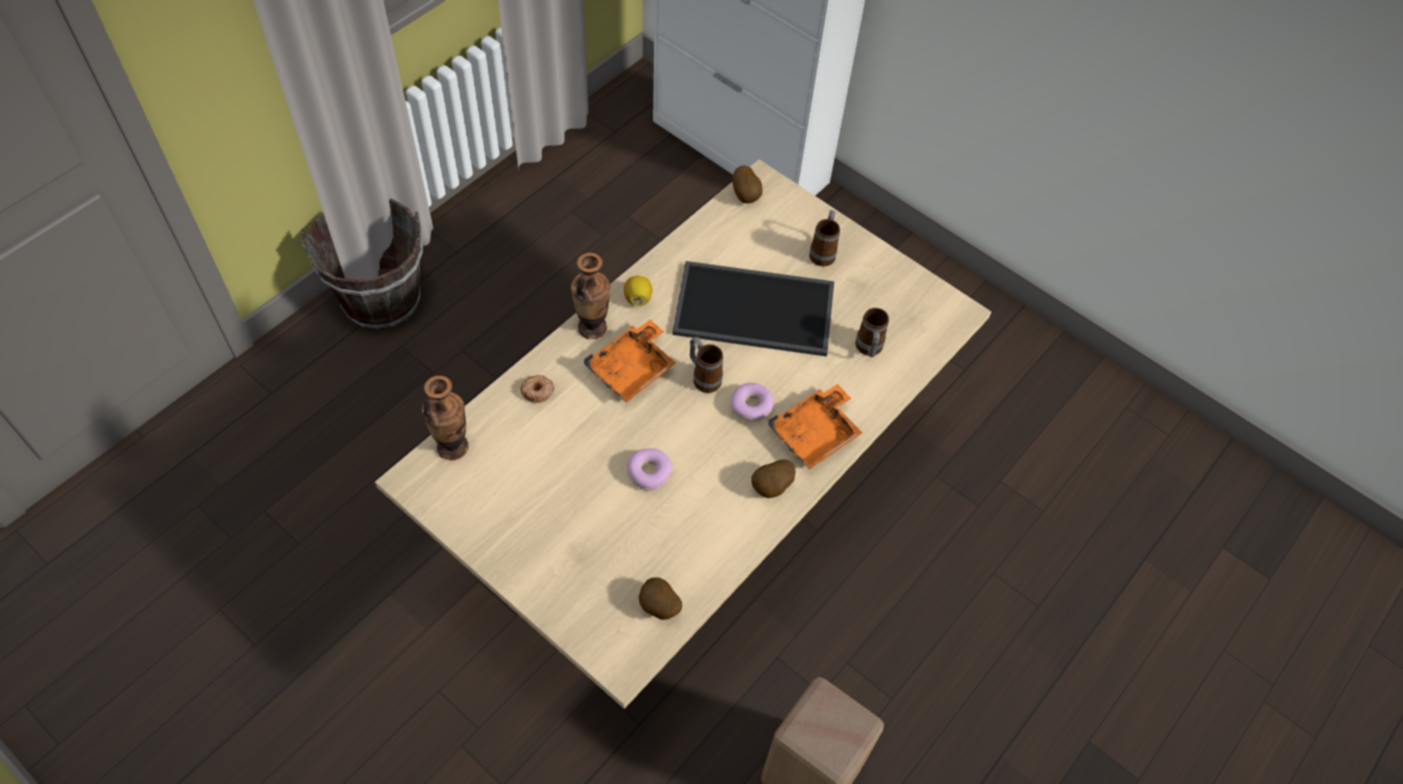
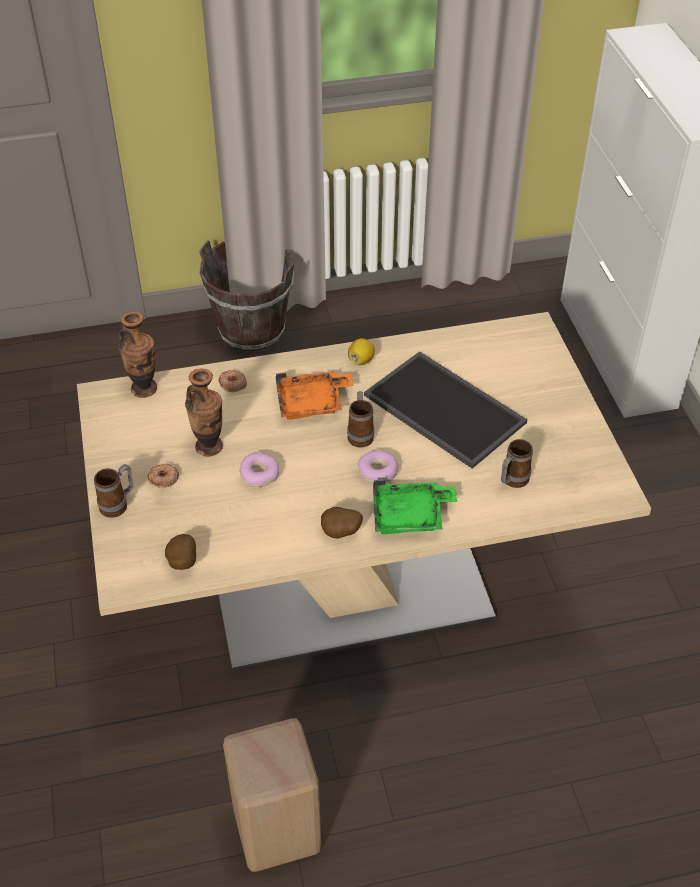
camera: 40 degrees right, 10 degrees down
(562, 532) = (163, 478): none -> donut
(592, 327) = (309, 363): vase -> vase (209, 446)
(746, 195) = (513, 331): potato -> none
(815, 434) = (410, 516): orange tray -> green tray
(823, 252) = (540, 397): mug -> mug (118, 505)

